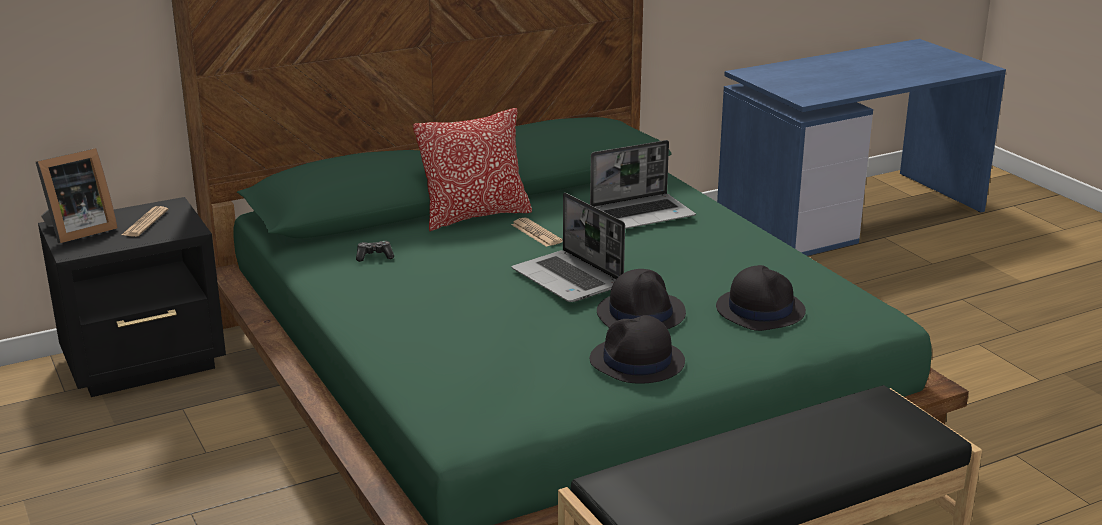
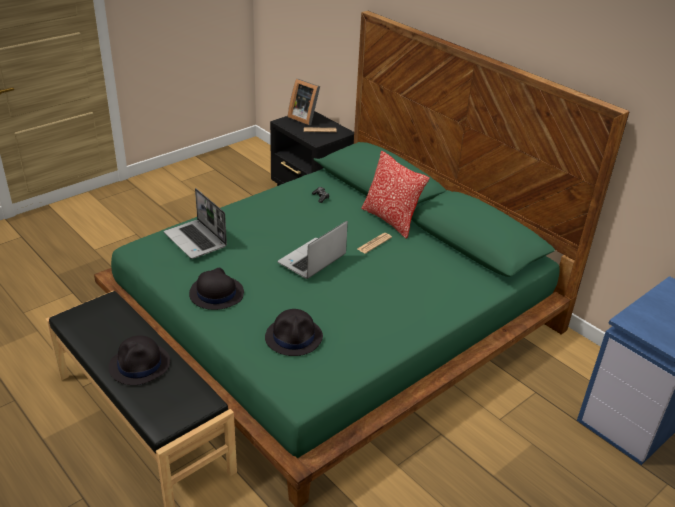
camera: 75 degrees right, 10 degrees up
(641, 313) = (277, 291): black hat -> black hat (140, 365)
(643, 214) = (424, 280): laptop -> laptop (196, 240)

